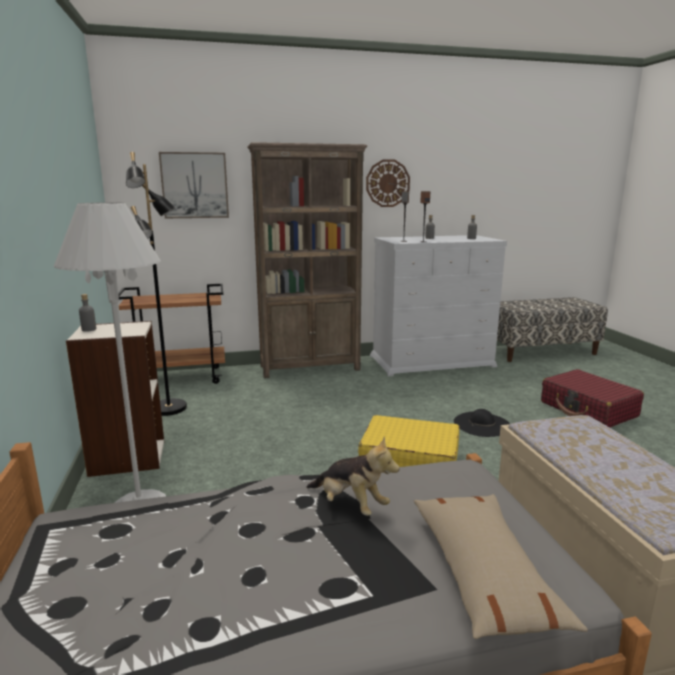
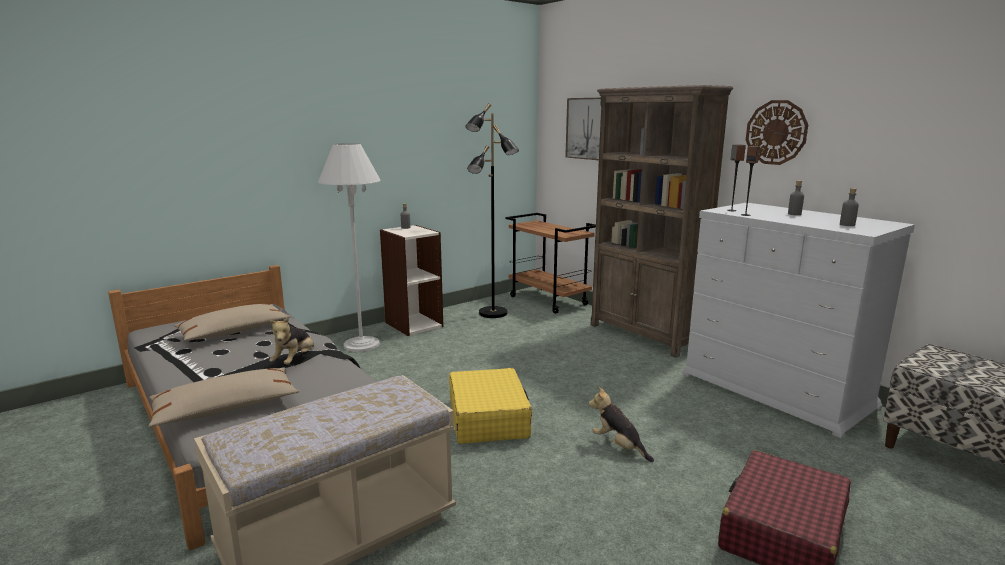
camera: 65 degrees right, 0 degrees up
(166, 558) = (234, 331): none -> beige pillow
(481, 424) = (618, 446): black hat -> plush toy

